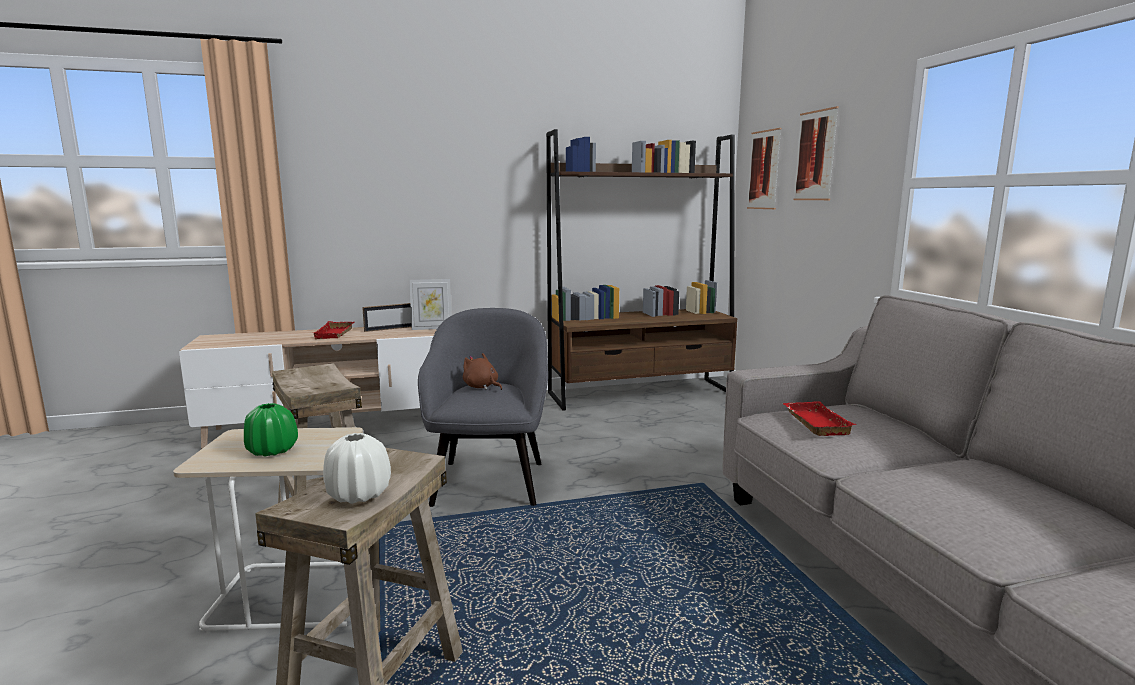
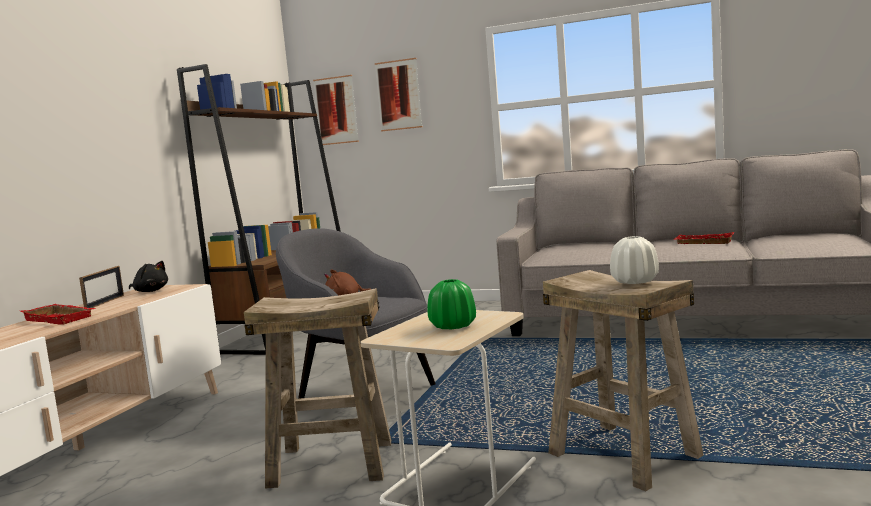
camera: 55 degrees left, 5 degrees down
(432, 328) = (150, 291): picture frame -> black plush toy
(813, 423) = (567, 251): red tray -> red tray (703, 243)

